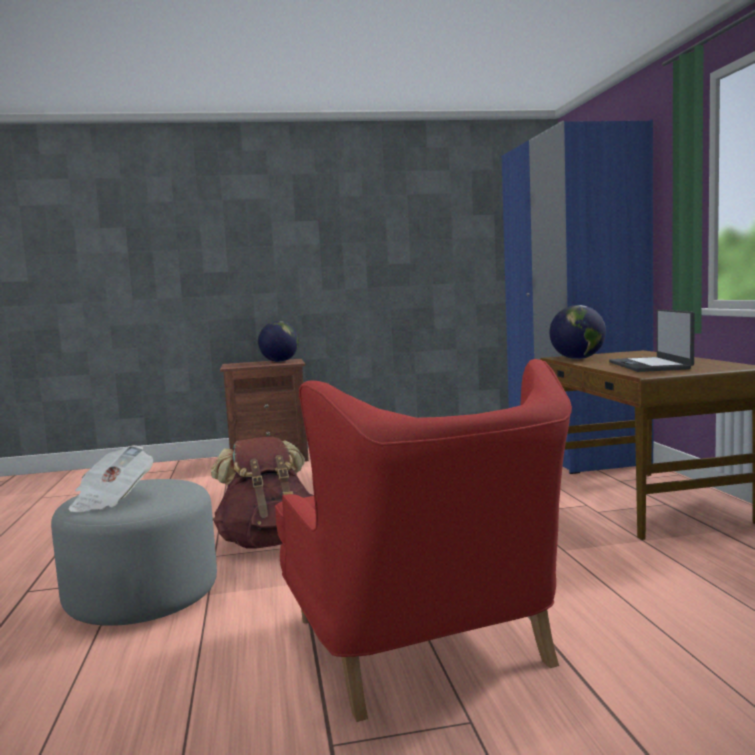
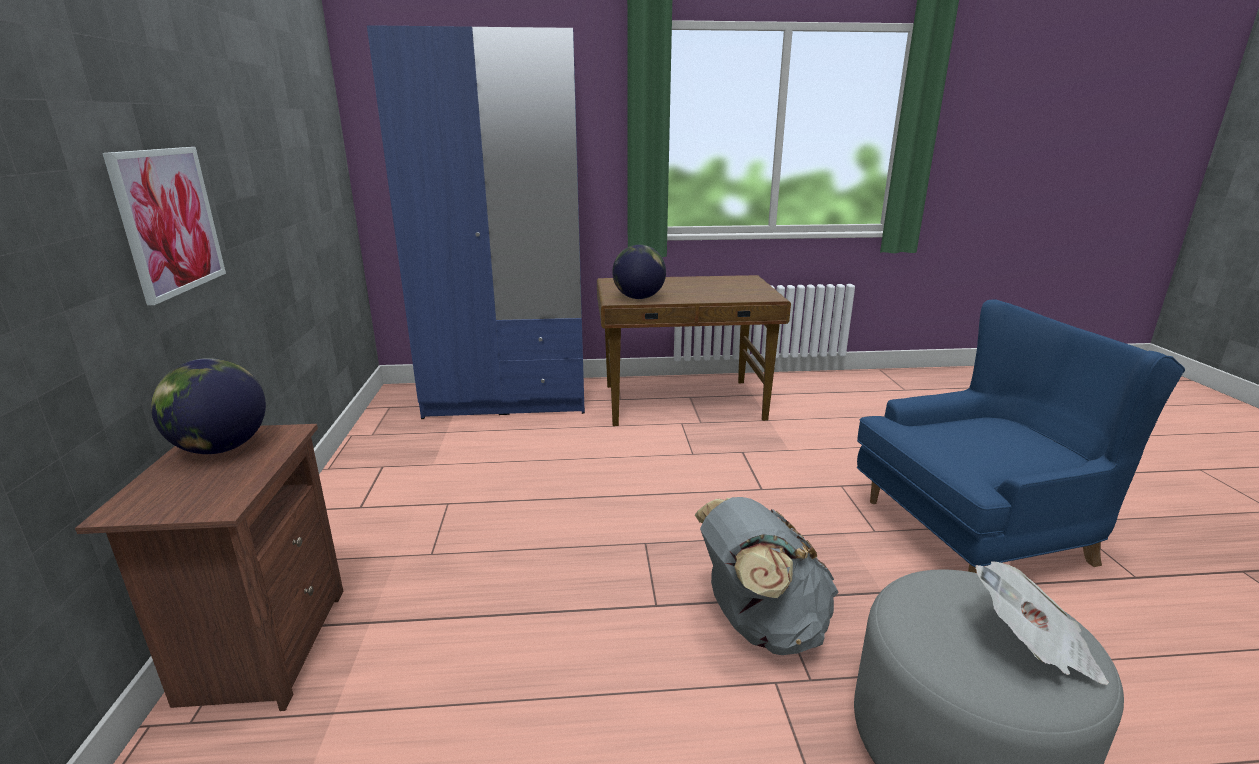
camera: 85 degrees left, 15 degrees up
(268, 542) = (760, 625): brown backpack -> grey backpack
(322, 269) = (169, 221): none -> picture
(422, 645) = (981, 530): red armchair -> blue armchair
(650, 365) = (718, 290): laptop -> none

